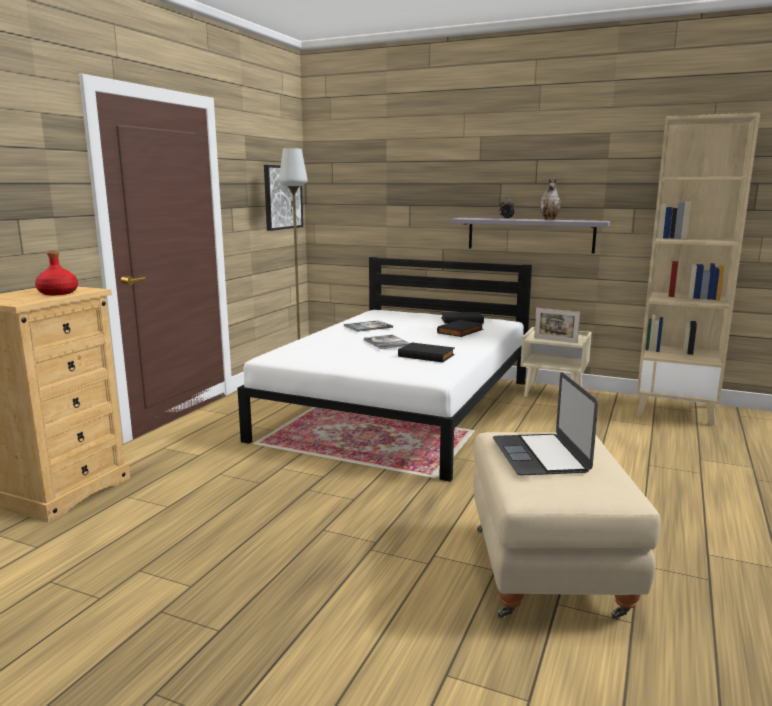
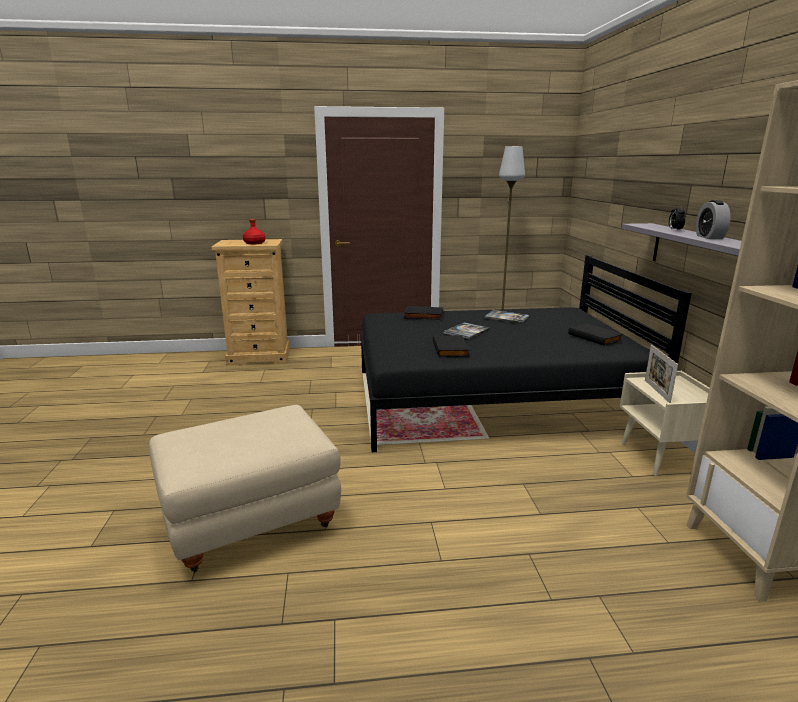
camera: 60 degrees right, 5 degrees up
(282, 197) = (530, 190): picture -> none
(401, 409) = (492, 398): white bed -> black bed
(461, 331) = (549, 344): black book -> black book (423, 316)
(540, 454) = (246, 427): laptop -> none
(550, 220) = (709, 237): vase -> alarm clock

